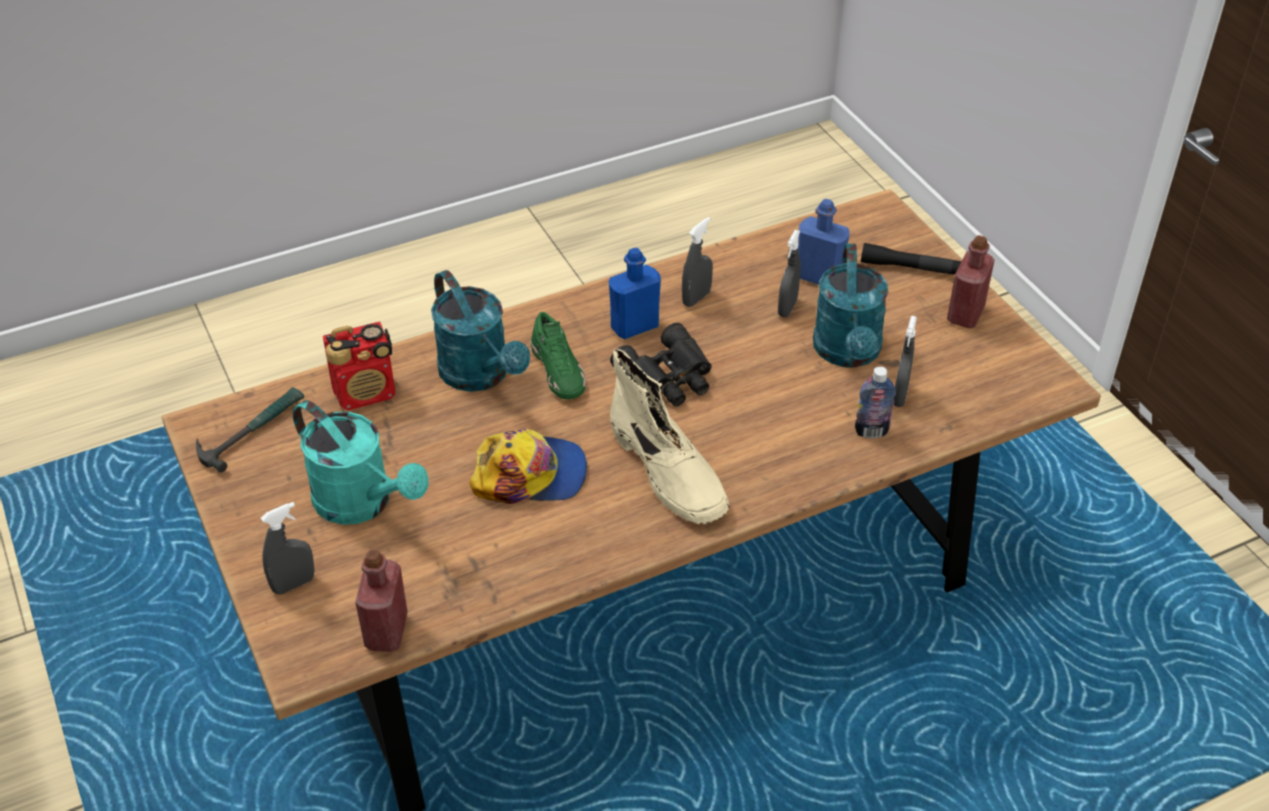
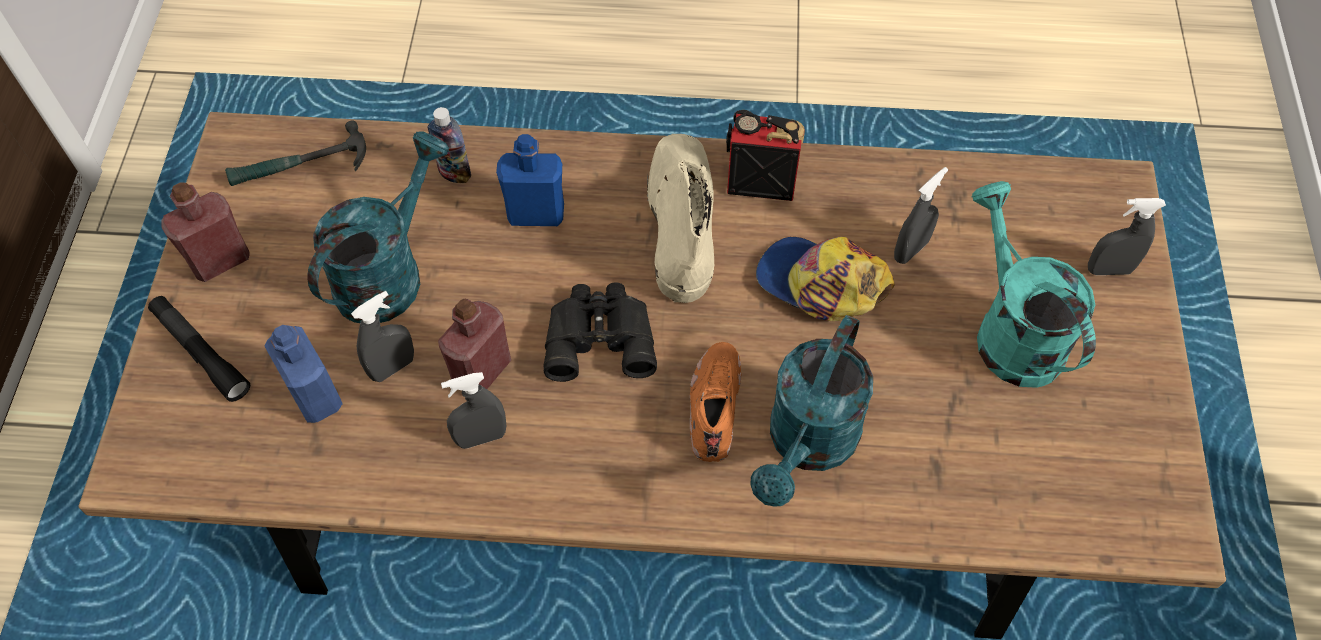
camera: 150 degrees left, 15 degrees up
(251, 431) = (1114, 494): hammer -> hammer (299, 166)
(366, 393) = (956, 486): radio -> radio (760, 180)
(386, 631) = (1032, 185): red bottle -> red bottle (481, 371)
(481, 375) = (807, 445): turquoise watering can -> turquoise watering can turned 150 degrees counterclockwise
(559, 371) = (714, 406): green shoe -> orange shoe
(634, 327) = (585, 429): blue bottle -> blue bottle (536, 214)
(900, 396) = (389, 197): grey spray bottle -> grey spray bottle (911, 250)

